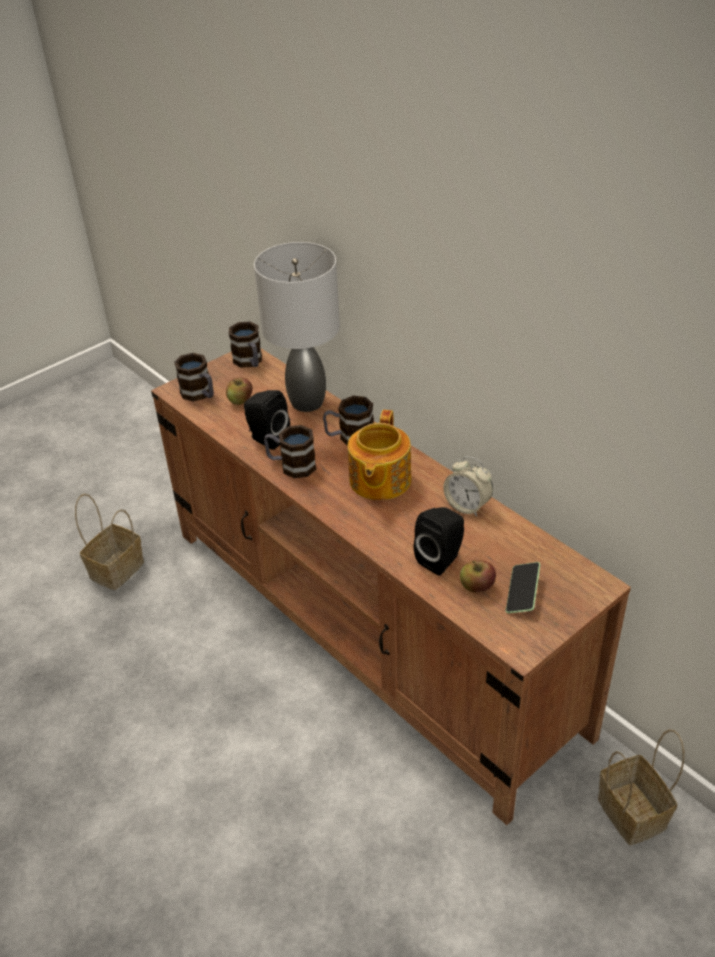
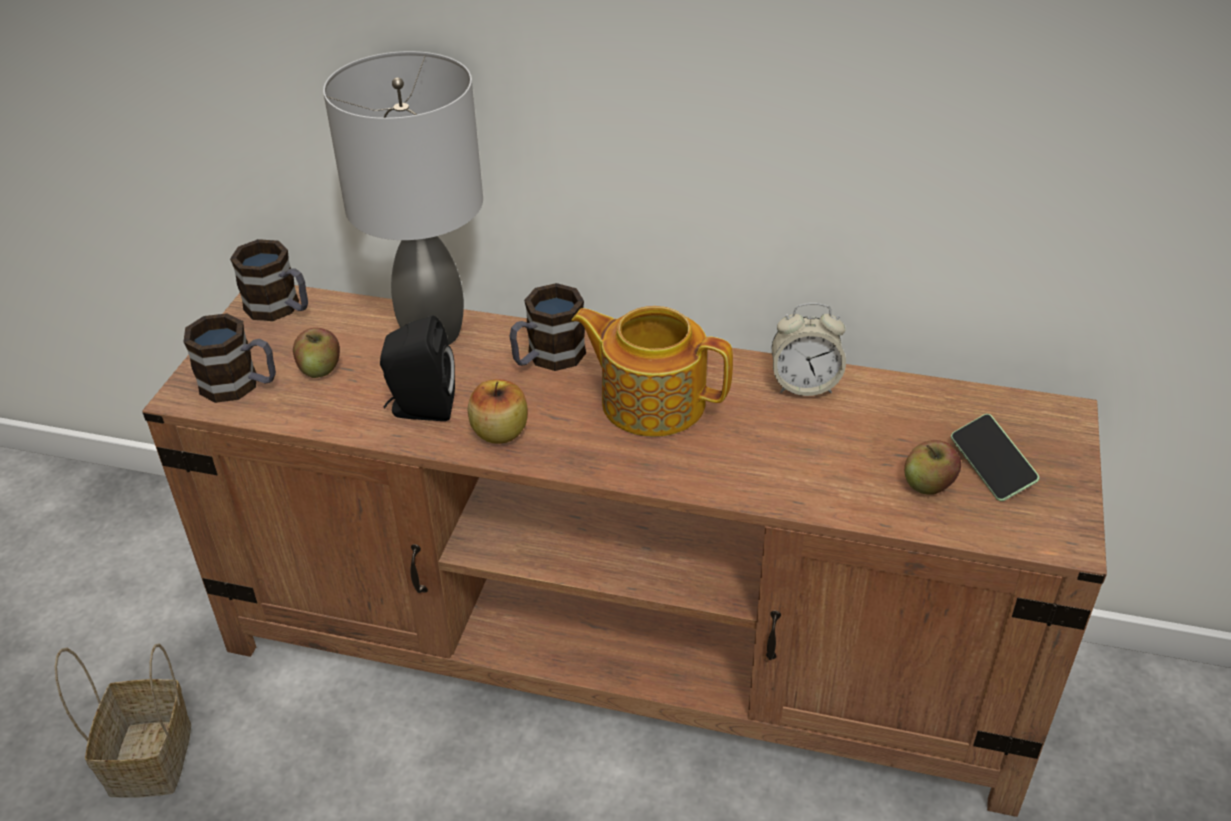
camera: 35 degrees left, 0 degrees up
(291, 465) = (499, 432): mug -> apple
(379, 481) = (651, 401): teapot -> teapot turned 135 degrees clockwise
(441, 559) = (846, 469): black speaker -> none
(634, 814) = (1134, 714): basket -> none

